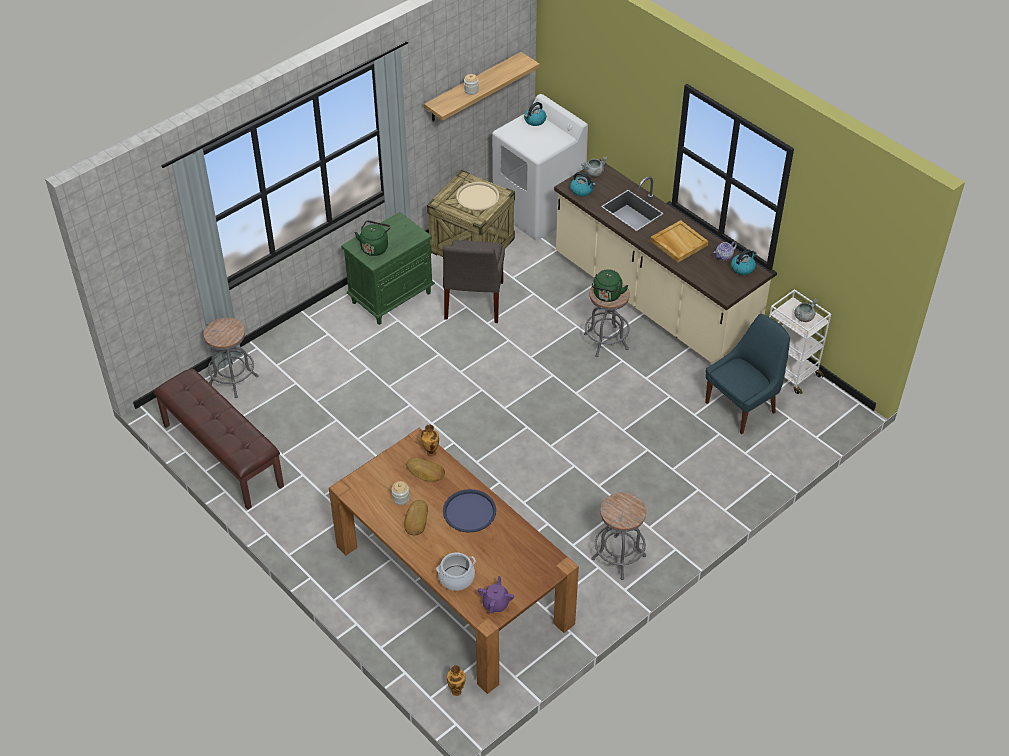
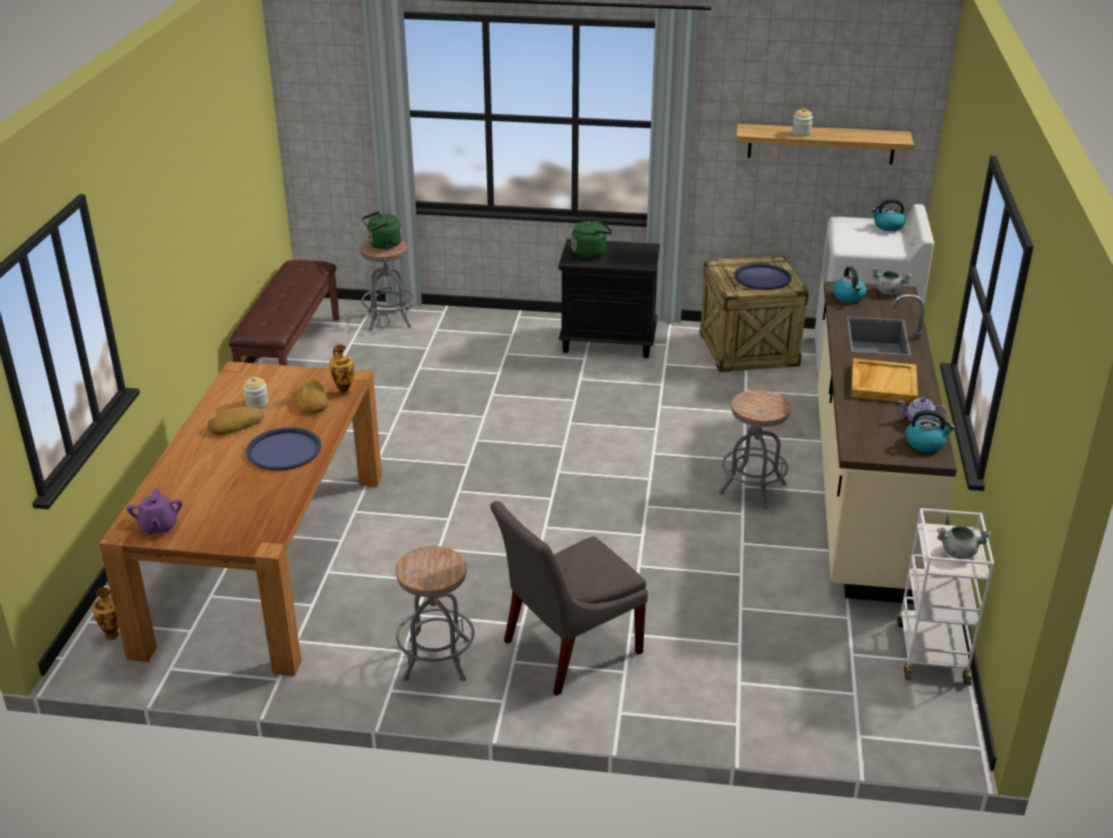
camera: 50 degrees right, 15 degrees down
(391, 297) = (609, 342): green nightstand -> black nightstand
(456, 578) = (173, 485): cooking pot -> none
(473, 303) = (673, 385): grey chair -> grey chair (567, 649)
(477, 197) = (762, 278): beige tray -> blue tray
(496, 603) = (158, 527): purple teapot -> purple teapot turned 105 degrees clockwise
(607, 296) = (753, 405): green kettle -> green kettle (383, 245)
(742, 406) = (812, 641): blue chair -> none

